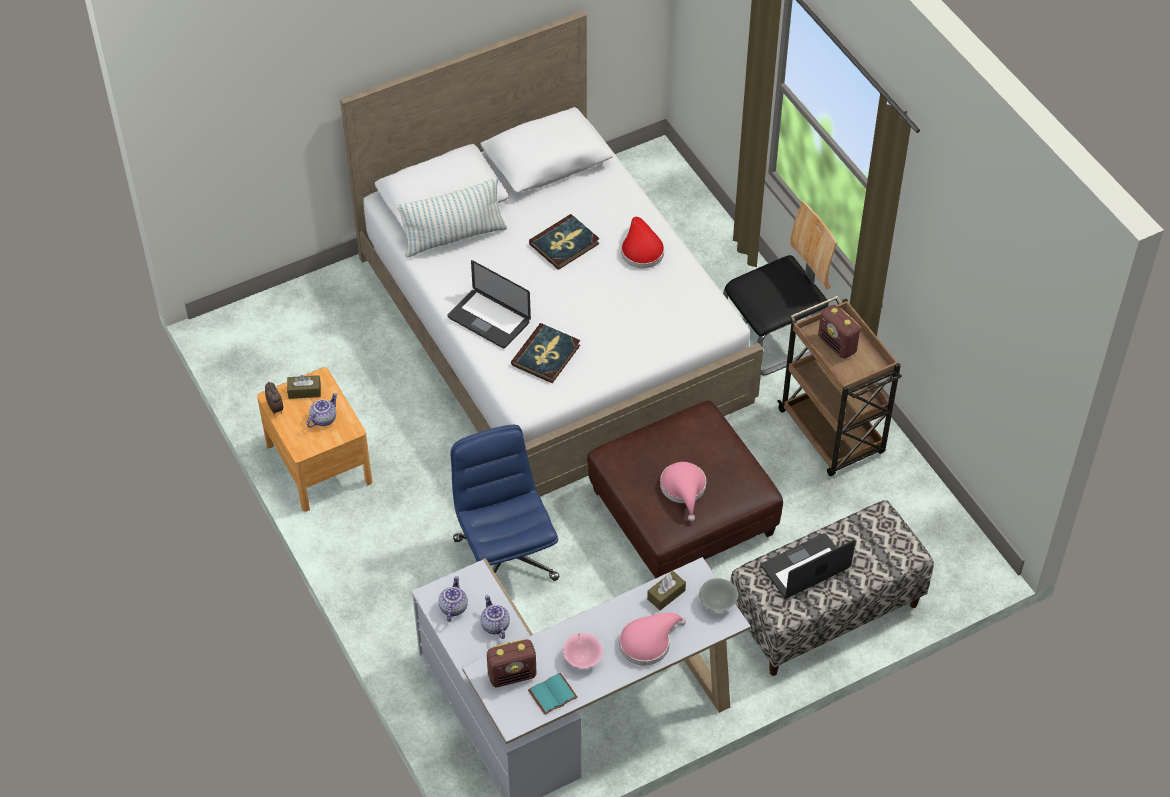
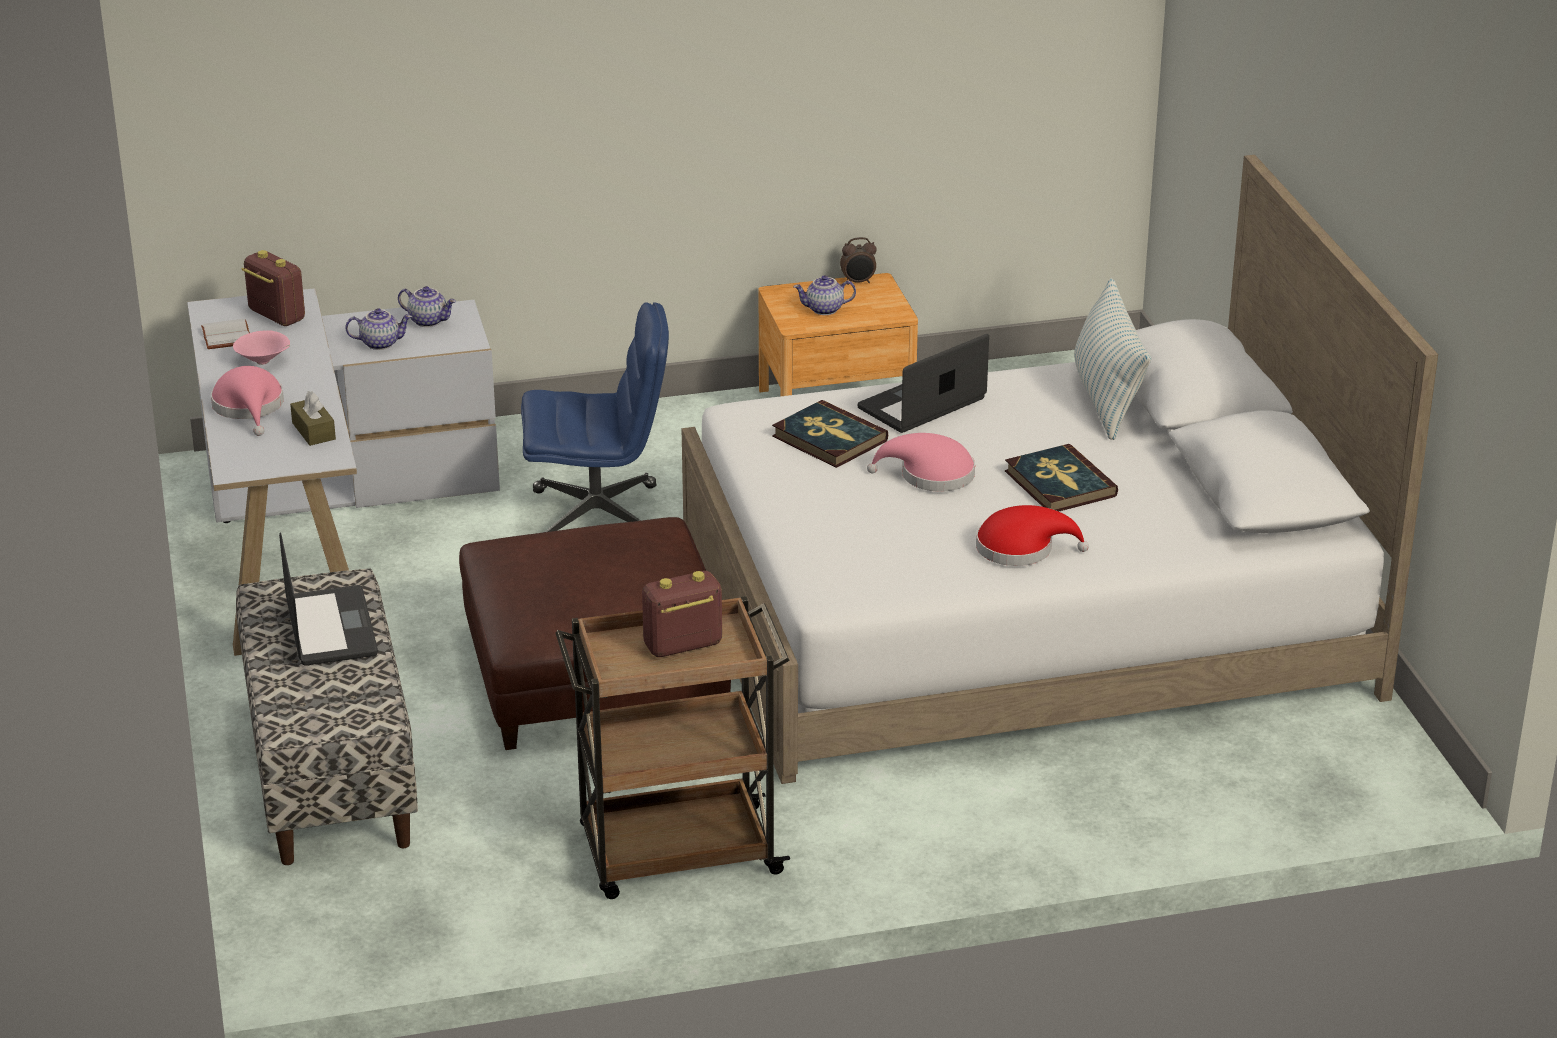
camera: 105 degrees right, 20 degrees down
(304, 391) = (879, 302): brown tissue box -> none
(323, 418) = (824, 310): teapot -> teapot turned 120 degrees clockwise
(512, 675) = (276, 315): radio -> radio turned 135 degrees clockwise
(552, 693) = (228, 336): turquoise book -> white book
(684, 489) = (553, 568): pink hat -> pink hat (930, 475)
(717, 603) = (270, 465): grey bowl -> none
(776, 339) = (916, 836): chair -> none

